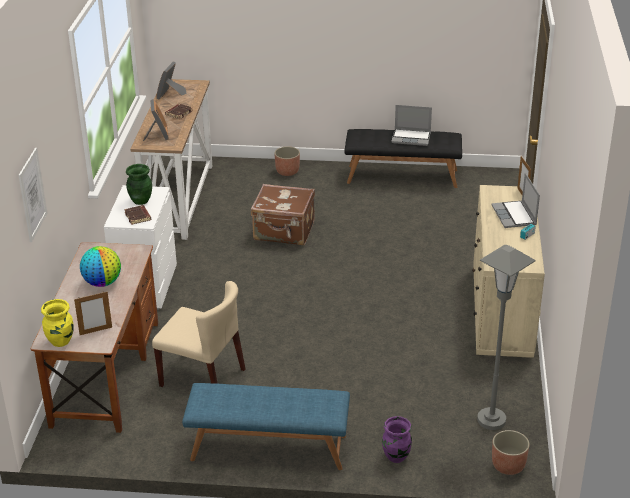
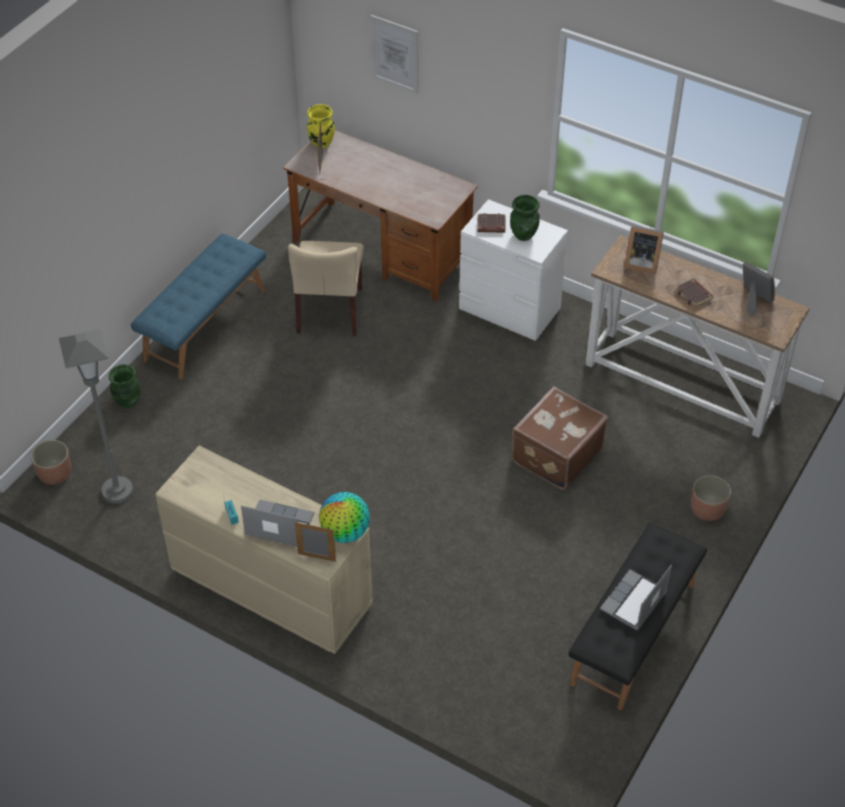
camera: 115 degrees right, 15 degrees up
(102, 283) = (394, 183): globe -> globe (345, 532)
(203, 377) = (330, 311): beige chair -> beige chair turned 45 degrees counterclockwise
(396, 457) = (127, 402): purple vase -> green vase

